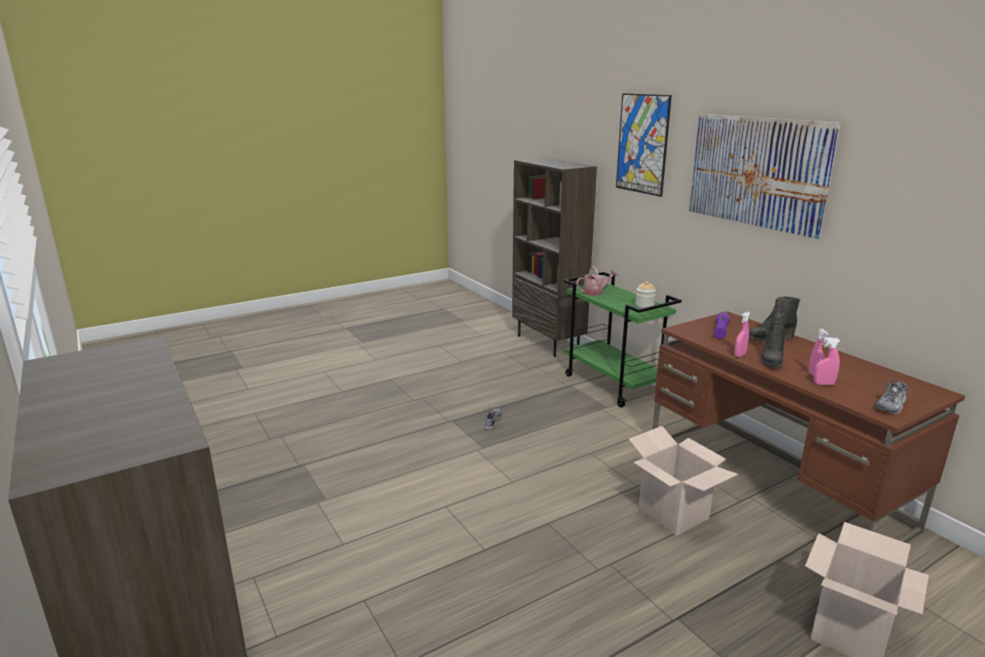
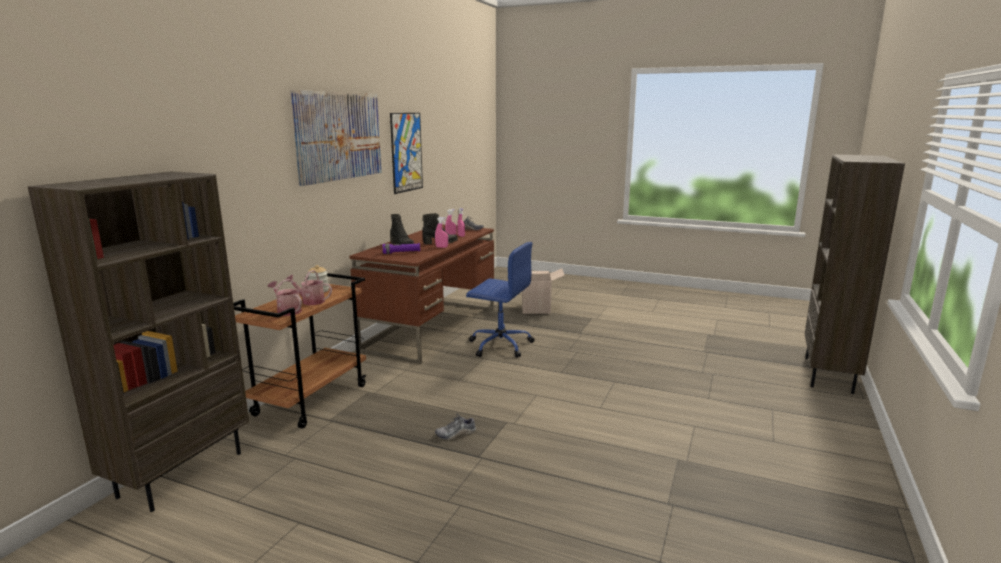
camera: 125 degrees left, 5 degrees down
(613, 300) = (310, 301): none -> watering can
(613, 385) = (311, 399): green cart -> brown cart
(642, 144) = (231, 129): picture -> picture (406, 152)
(673, 513) = (499, 345): cardboard box -> blue office chair

